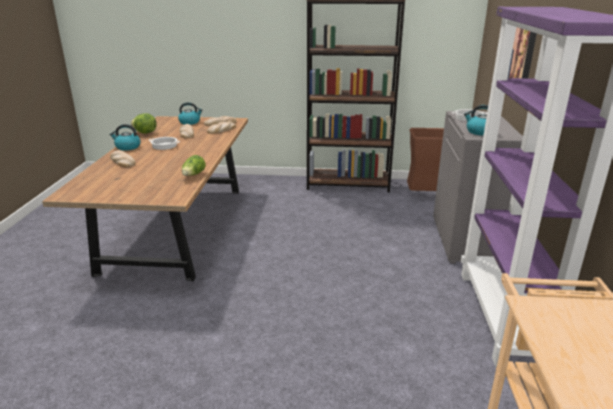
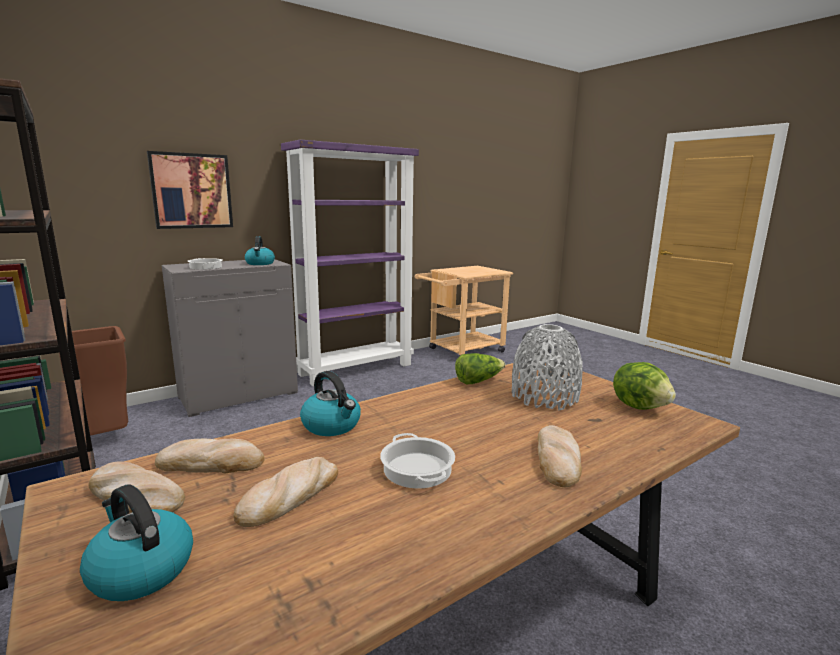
camera: 130 degrees left, 10 degrees down
(127, 147) = (503, 514): kettle -> kettle (332, 425)
(145, 133) = (365, 584): lettuce -> lettuce (640, 406)
(150, 179) = (544, 397): none -> grey vase

